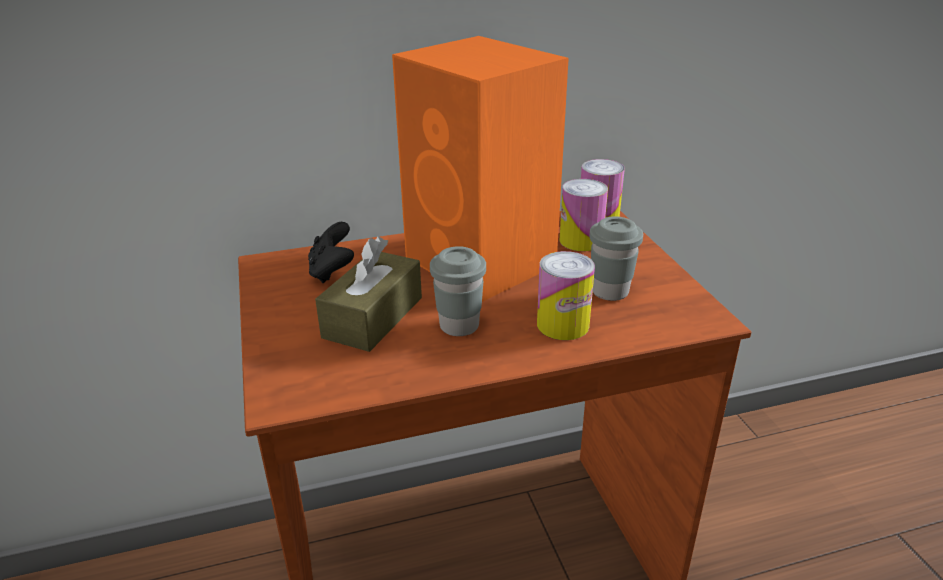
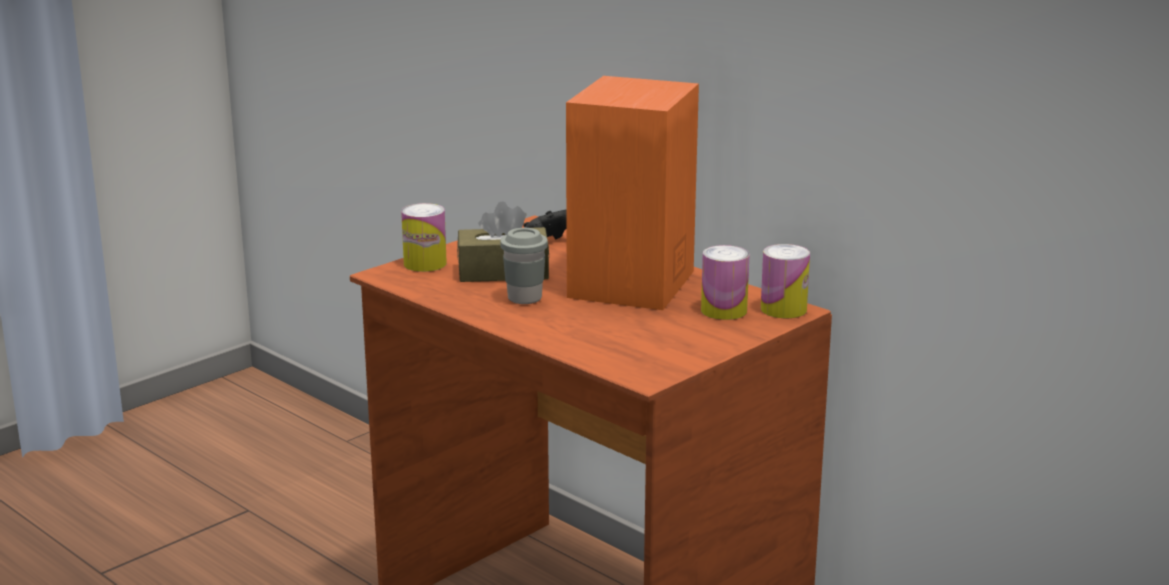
camera: 60 degrees right, 10 degrees down
(562, 325) = (568, 329): can -> can (425, 264)
(610, 292) = (643, 336): grey cup -> none

